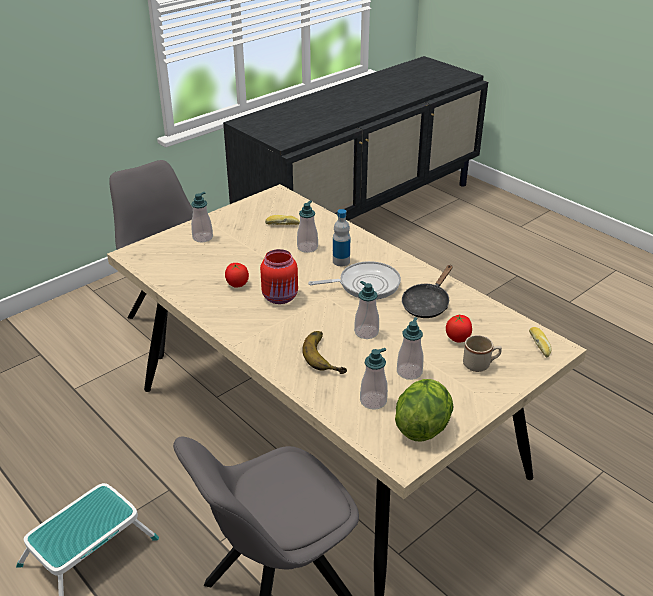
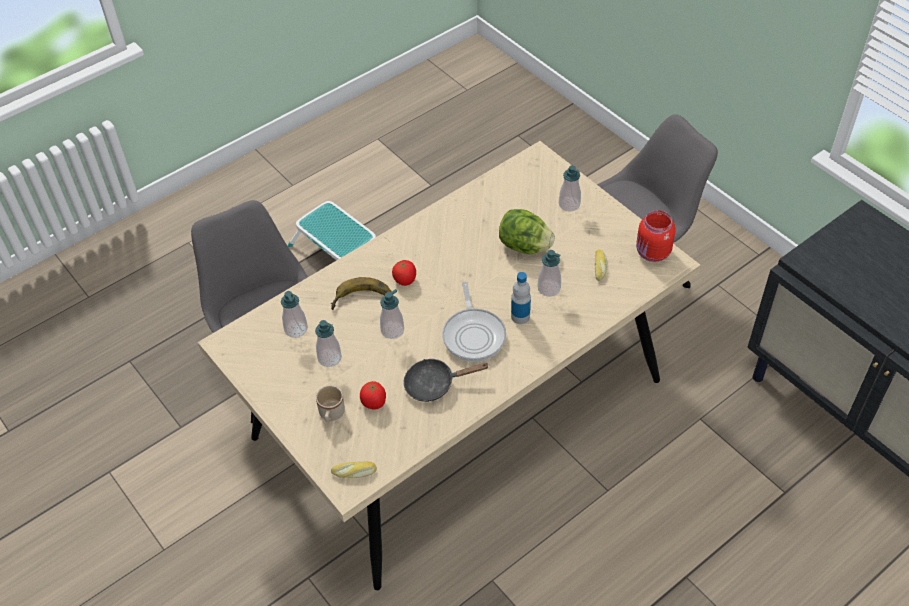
camera: 95 degrees right, 15 degrees up
(237, 284) = (480, 235): tomato -> tomato (405, 280)
(281, 297) = (455, 267): red jar -> red jar (652, 253)
(422, 426) = (259, 360): lettuce -> lettuce (524, 246)
(427, 304) = (434, 384): black frying pan -> black frying pan turned 45 degrees counterclockwise

